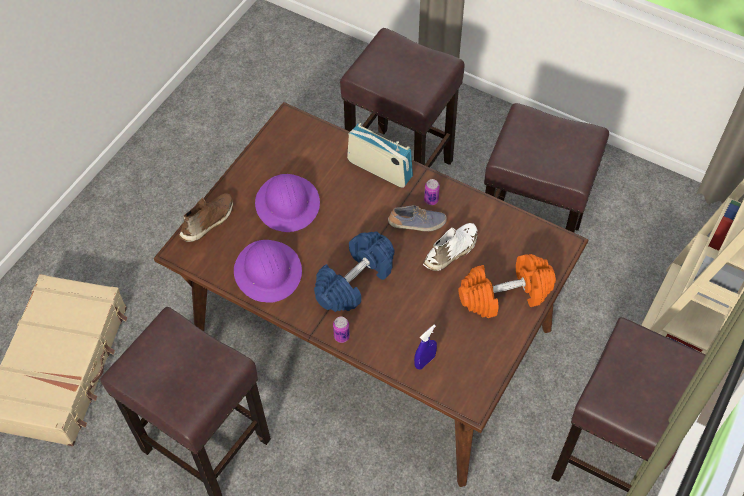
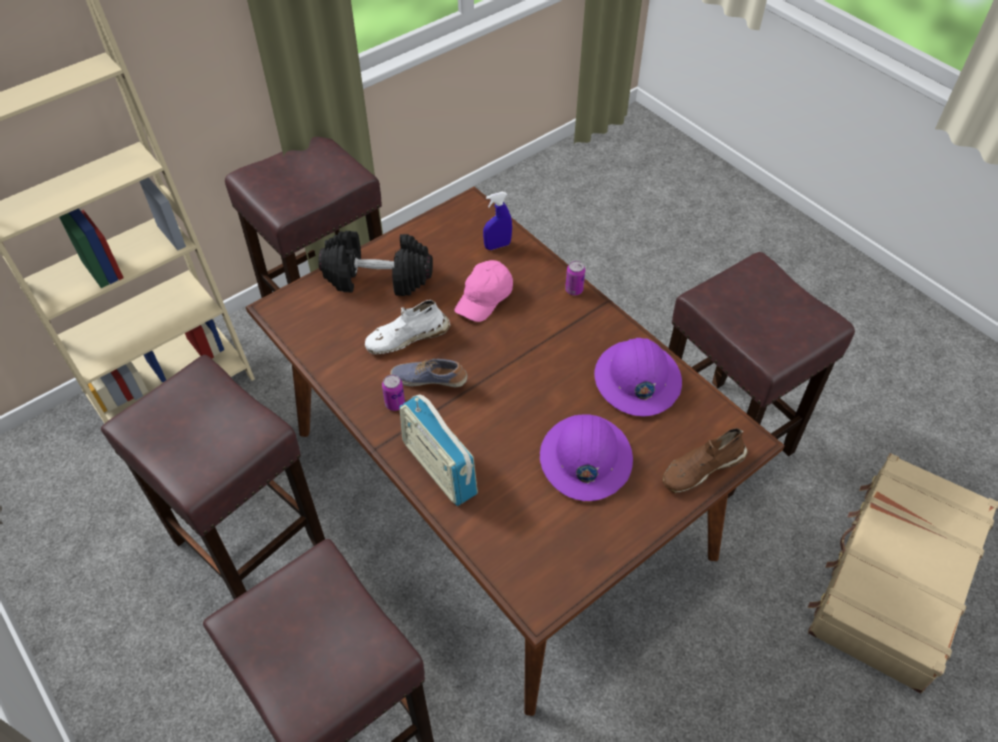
camera: 160 degrees left, 5 degrees down
(355, 281) = (536, 338): blue dumbbell -> none
(410, 304) = (485, 298): none -> pink cap
(505, 295) = (378, 277): orange dumbbell -> black dumbbell

